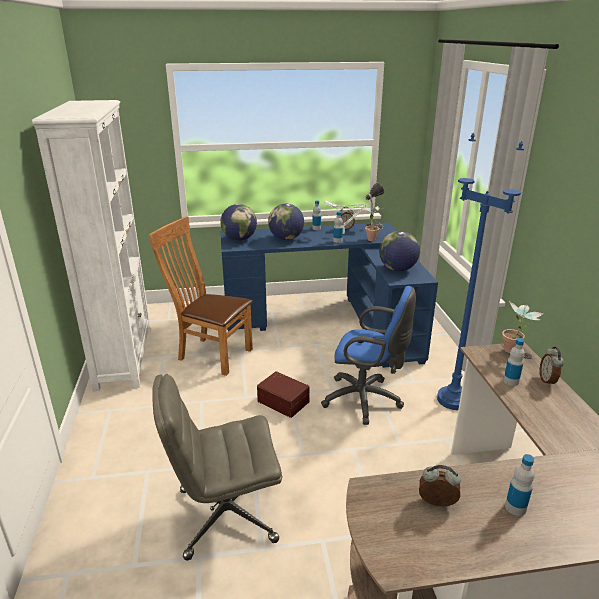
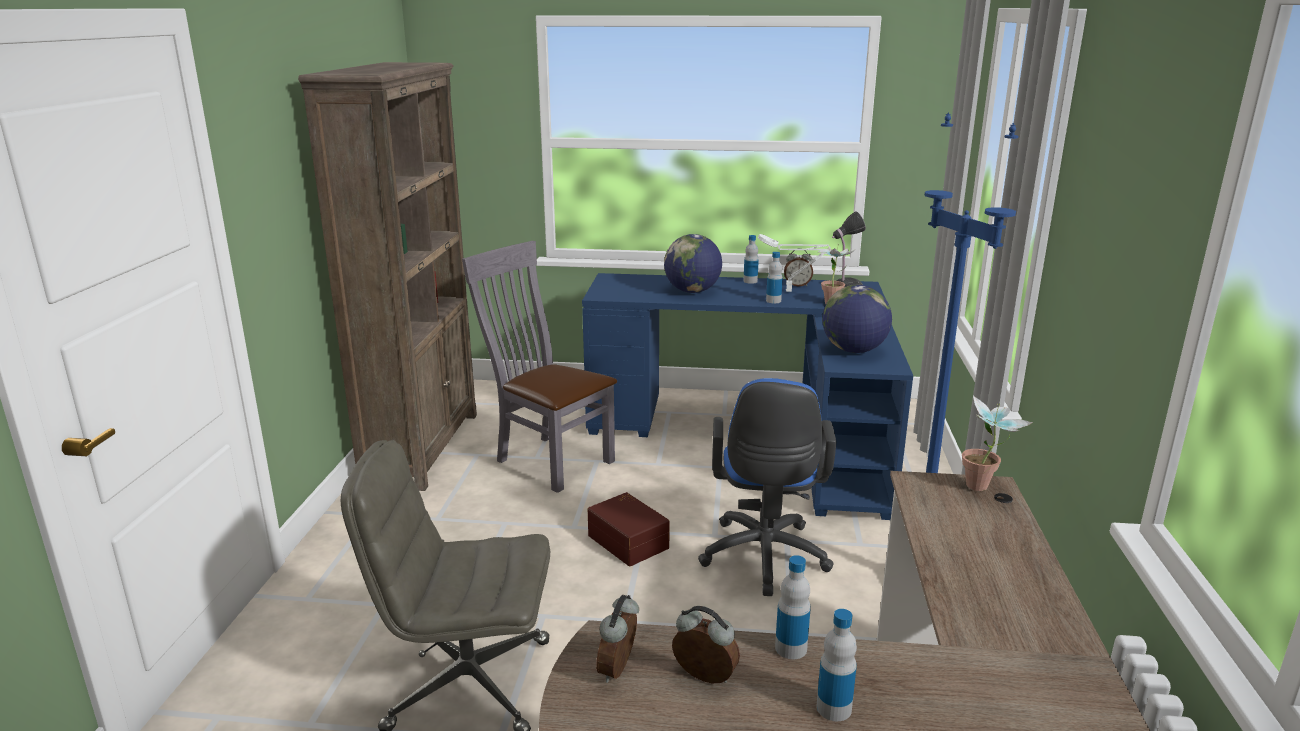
camera: 15 degrees right, 5 degrees down
(124, 357) = (422, 447): white bookcase -> brown bookcase
(211, 354) = (549, 460): brown chair -> grey chair
(239, 239) = (619, 286): globe -> none
(366, 400) = (764, 560): blue office chair -> blue office chair turned 60 degrees clockwise
(511, 381) = (948, 530): bottle -> bottle (791, 648)
(548, 381) = (1017, 539): alarm clock -> alarm clock (619, 670)

